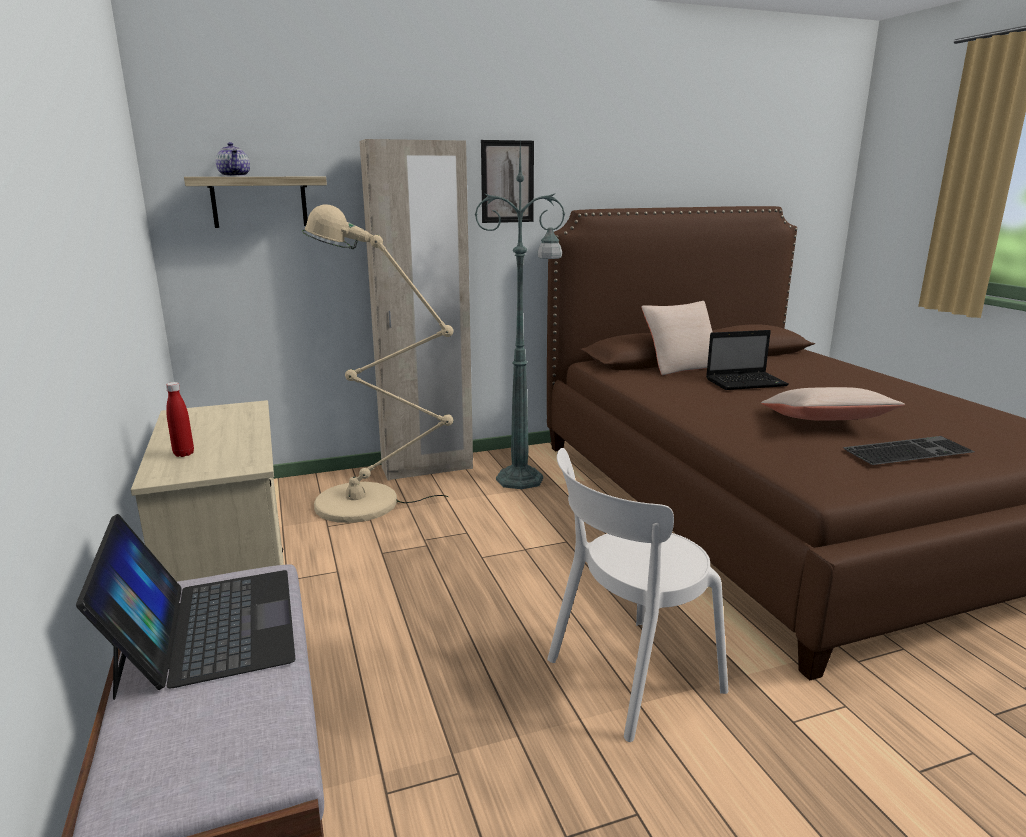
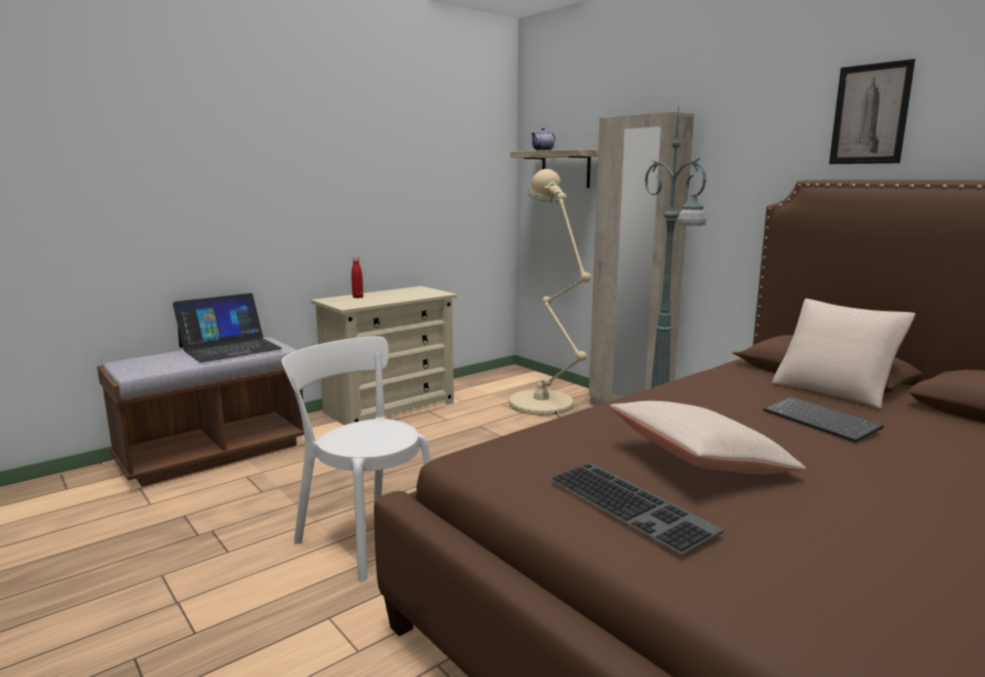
camera: 70 degrees right, 5 degrees down
(507, 182) = (745, 150): picture -> picture (870, 114)
(747, 382) = (822, 421): laptop -> keyboard

